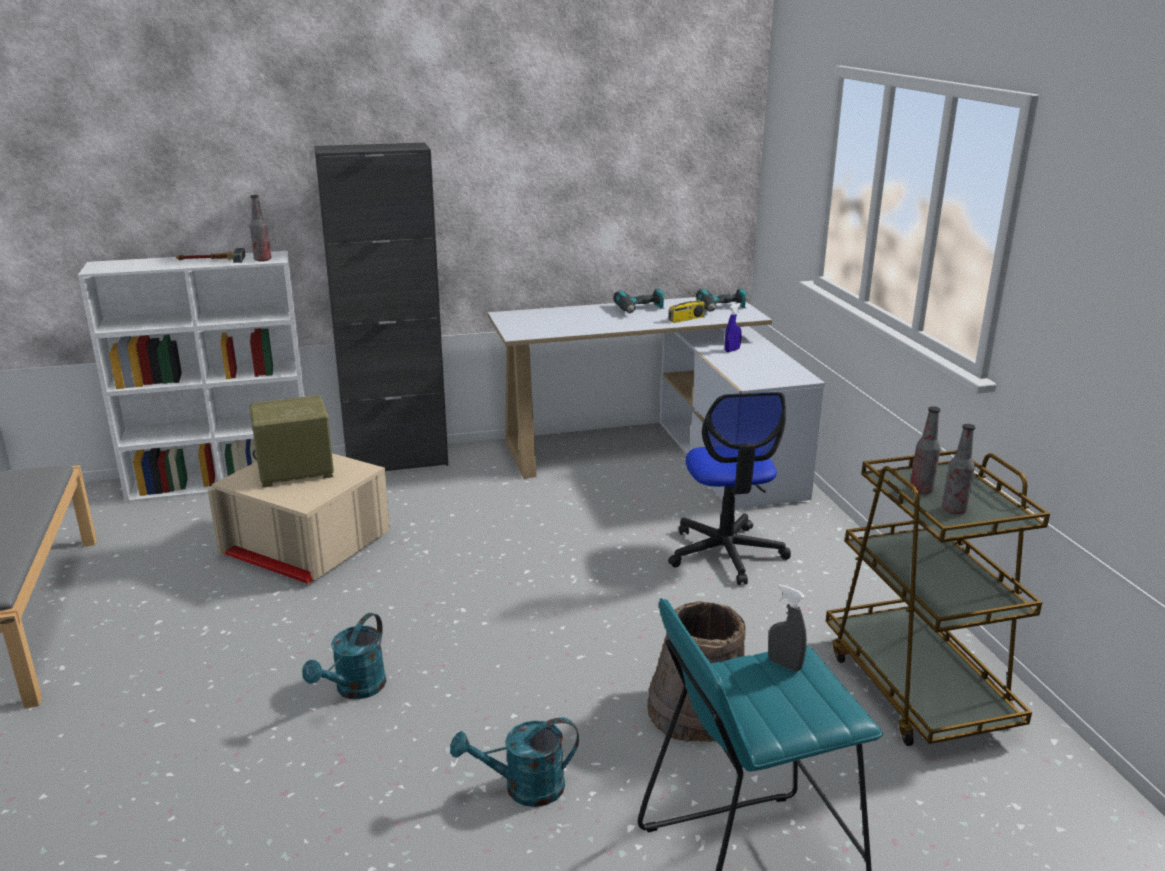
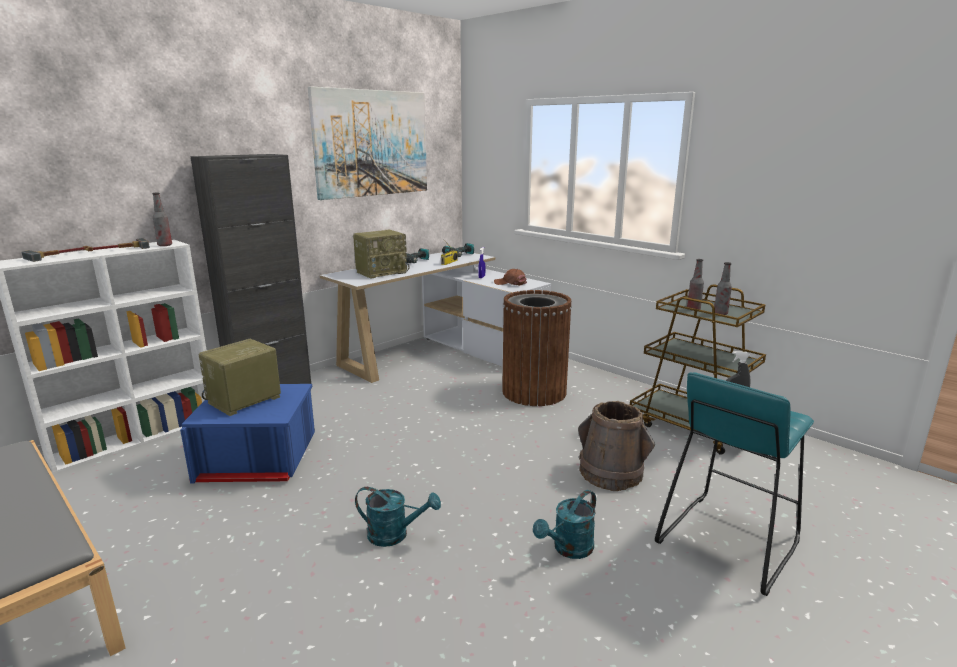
camera: 30 degrees left, 5 degrees down
(151, 262) = (60, 255): none -> hammer
(306, 548) = (258, 460): beige storage box -> blue storage box
(355, 689) = (395, 535): turquoise watering can -> turquoise watering can turned 75 degrees counterclockwise
(569, 321) = (382, 272): none -> radio
(590, 125) = (371, 143): none -> picture
(726, 553) = (534, 392): office chair -> brown trash can
(759, 370) = (510, 283): none -> brown cap

